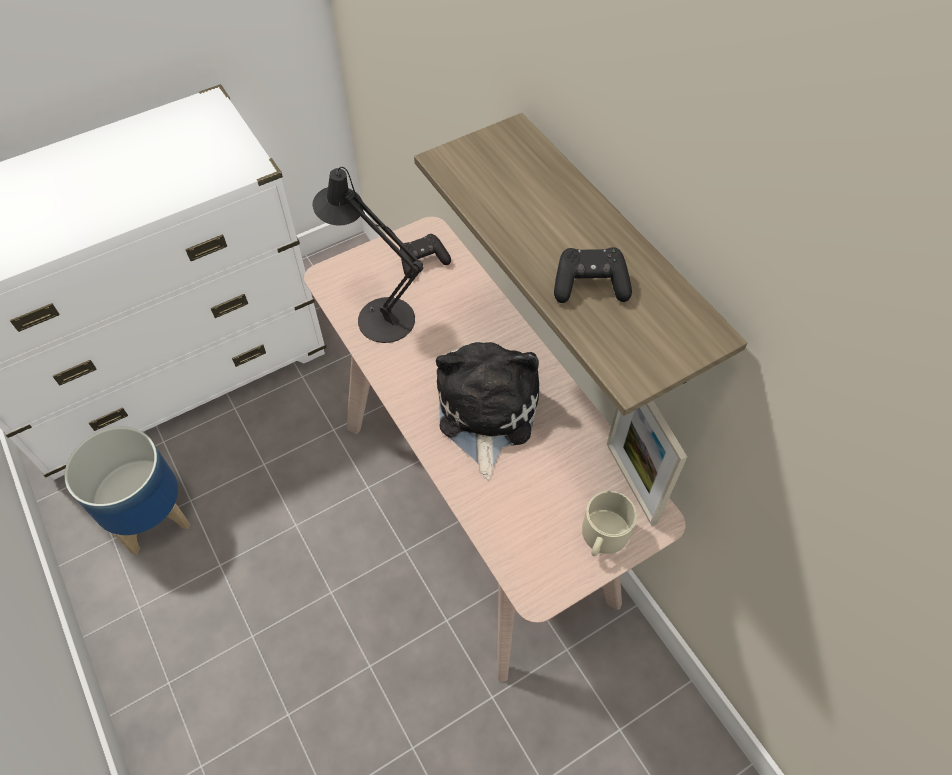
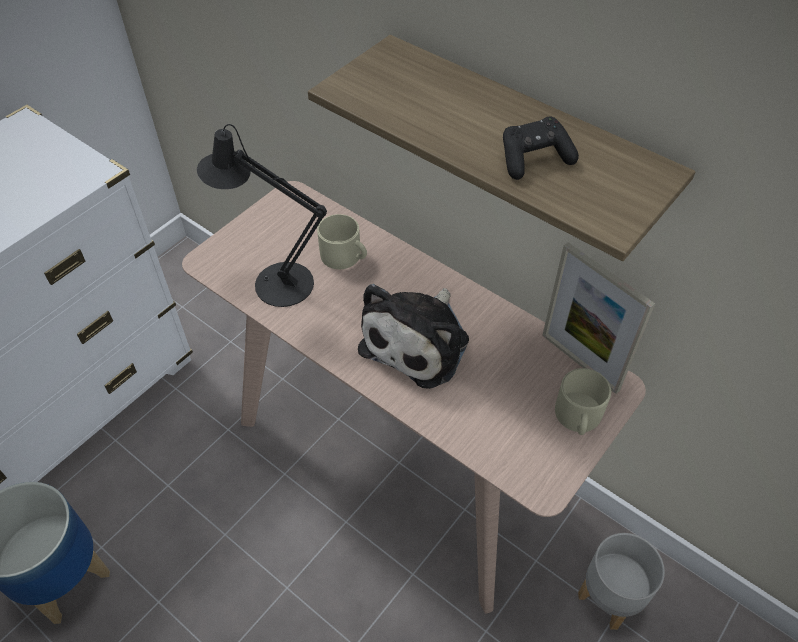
camera: 20 degrees left, 5 degrees down
(423, 262) = (297, 223): black game controller -> none
(453, 308) = (345, 256): none -> beige mug
(485, 413) = (419, 341): plush toy -> plush toy turned 135 degrees counterclockwise
(624, 711) = (610, 598): none -> grey planter

